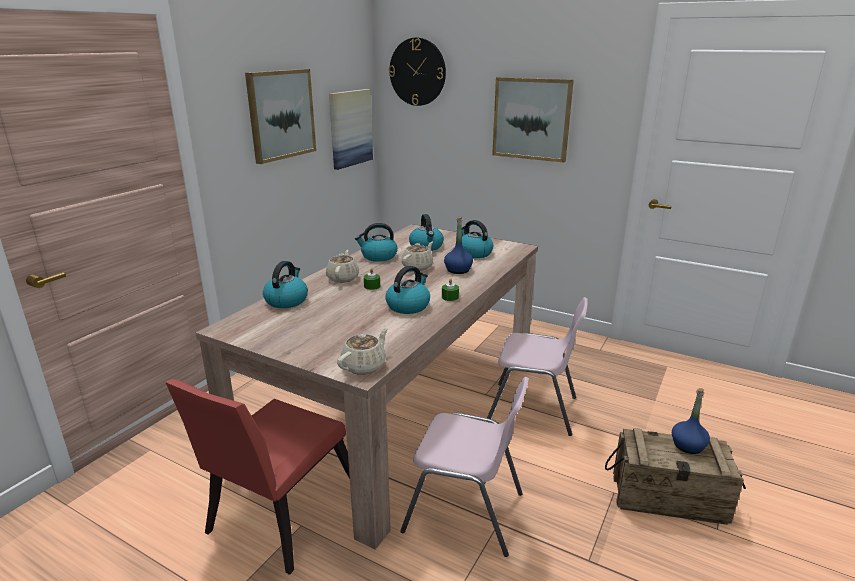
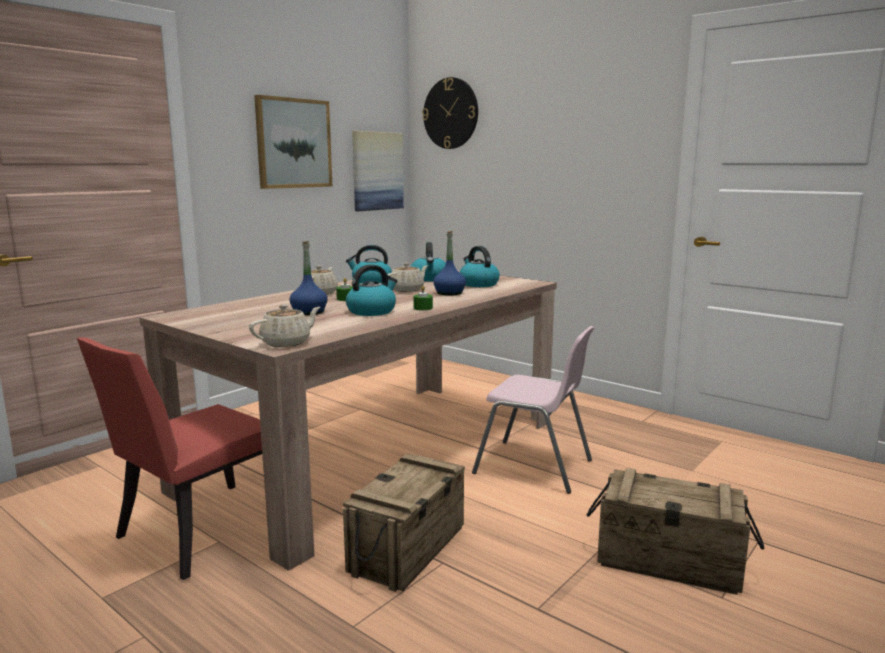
camera: 10 degrees right, 10 degrees down
(286, 300) = (248, 303): kettle -> none
(466, 512) = (409, 549): pink chair -> crate
(531, 119) = (565, 154): picture -> none
(688, 445) = (689, 489): blue bottle -> blue bottle (309, 312)

